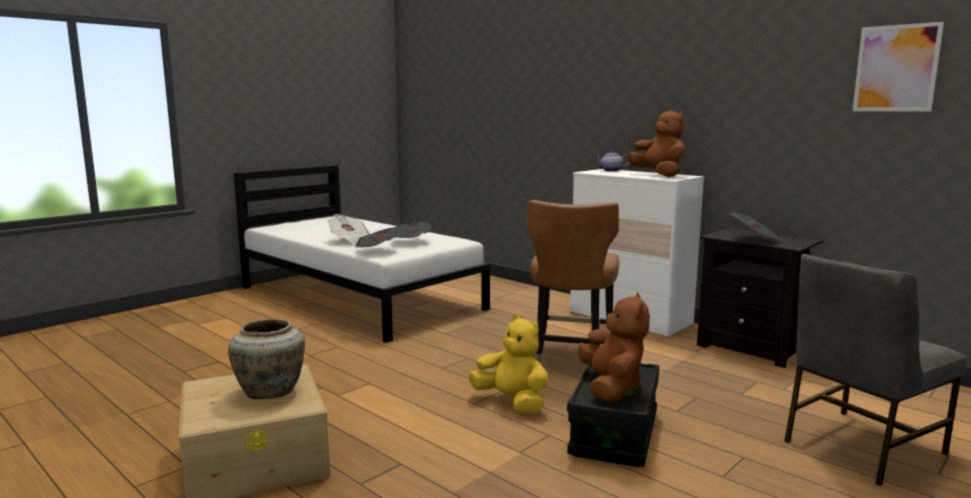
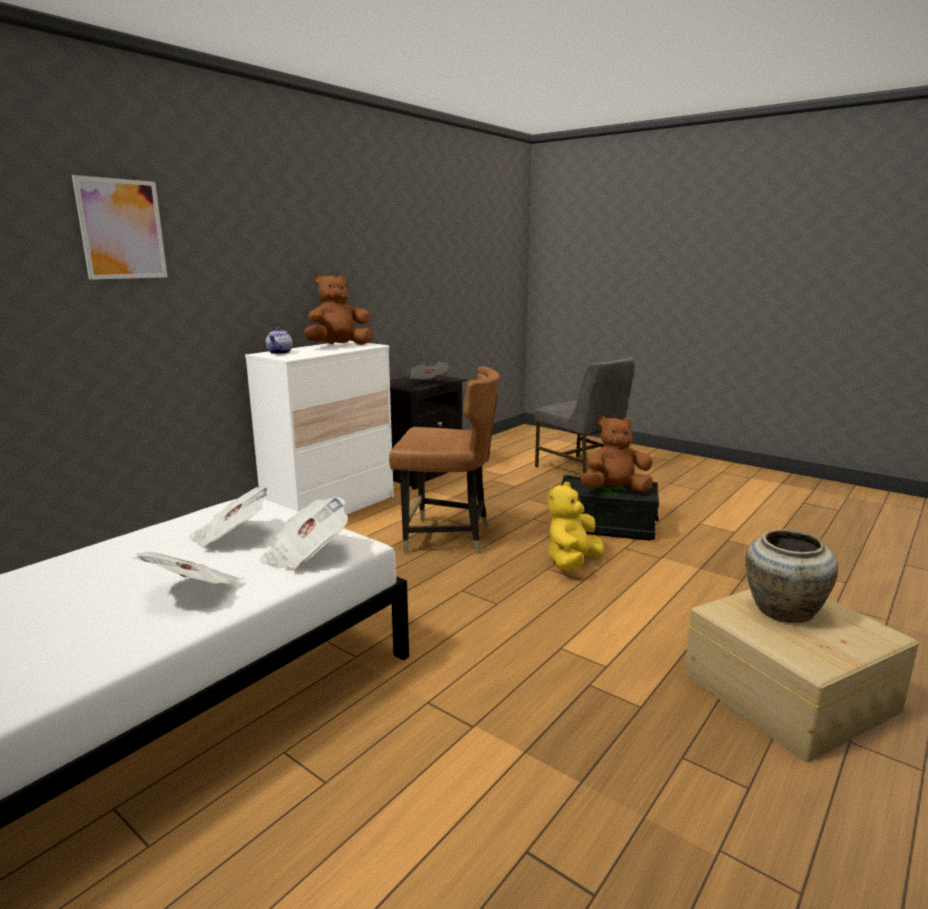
camera: 95 degrees left, 5 degrees up
(896, 68) = (443, 239): picture -> picture (122, 229)

